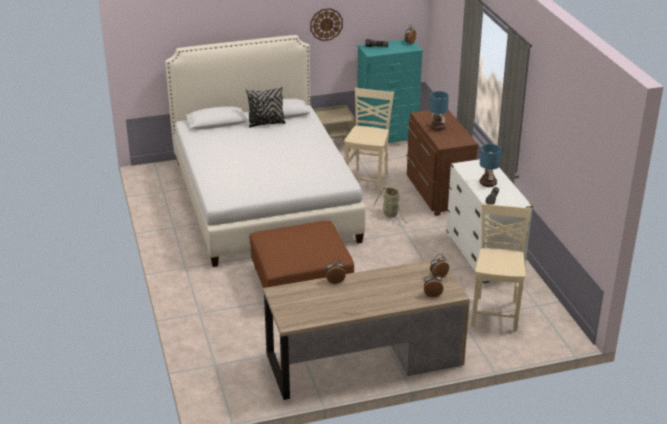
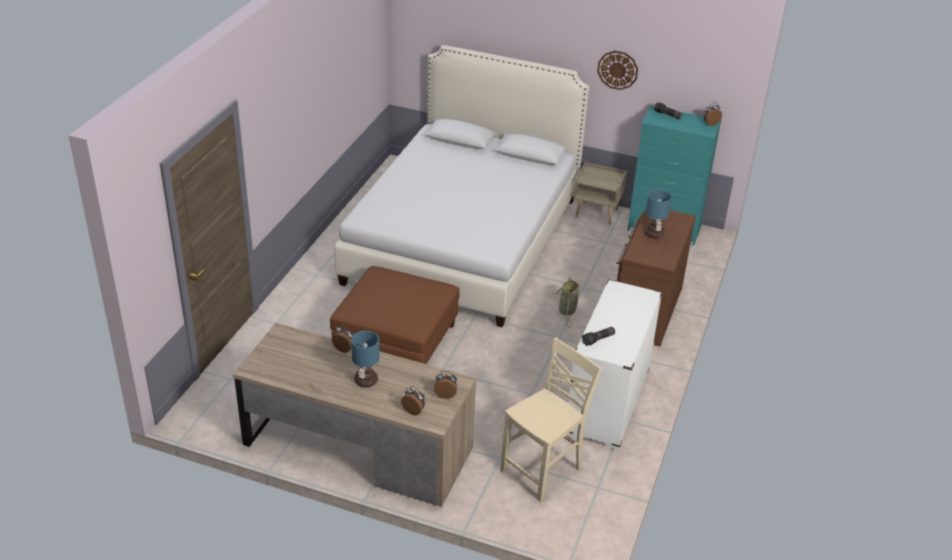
camera: 35 degrees right, 5 degrees up
(266, 123) = (503, 158): black pillow -> none
(367, 181) = (587, 265): beige chair -> none
(487, 183) = (617, 319): table lamp -> table lamp (366, 379)

